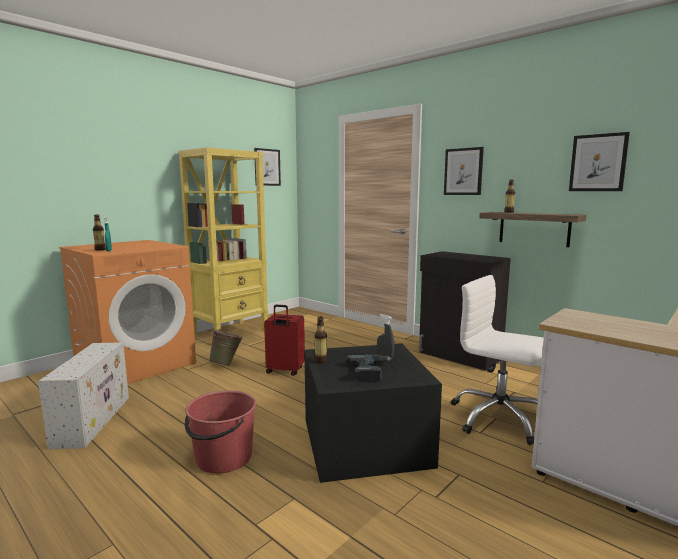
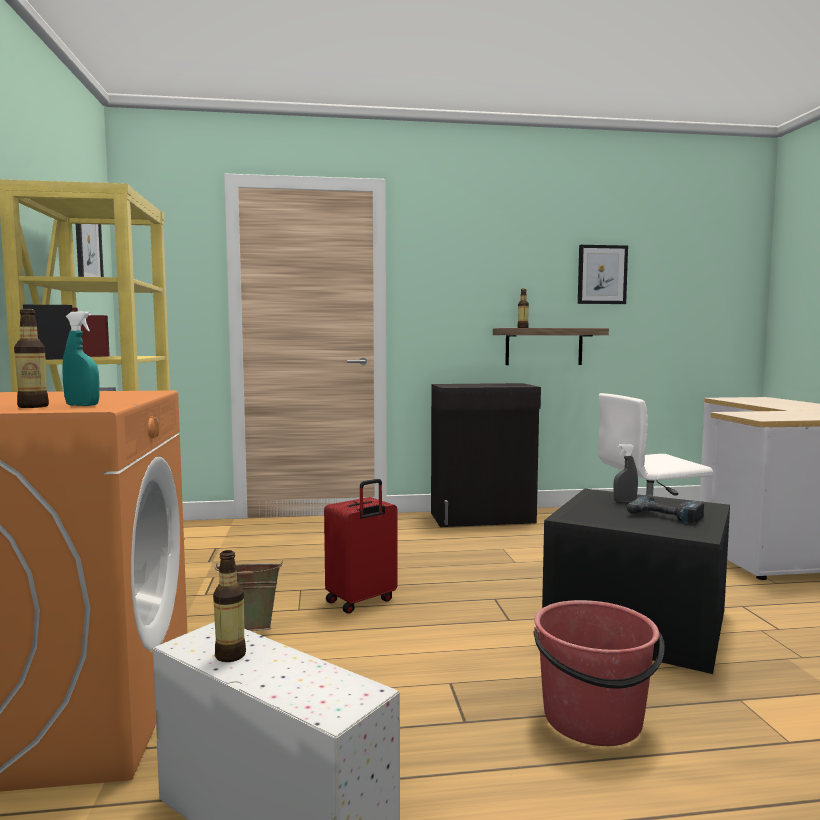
camera: 50 degrees left, 5 degrees down
(320, 361) = (602, 522): bottle -> bottle (230, 655)
(463, 171) = (453, 277): picture -> none

